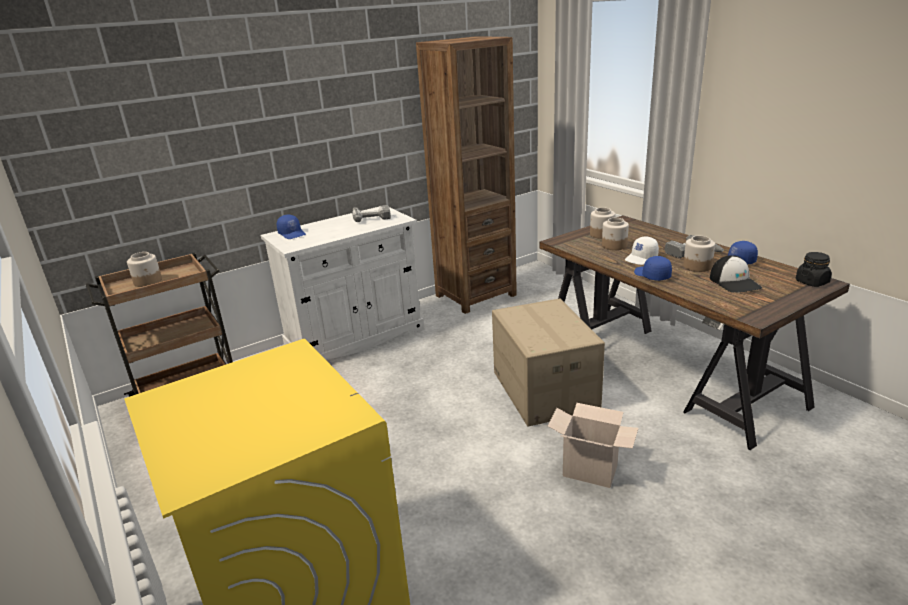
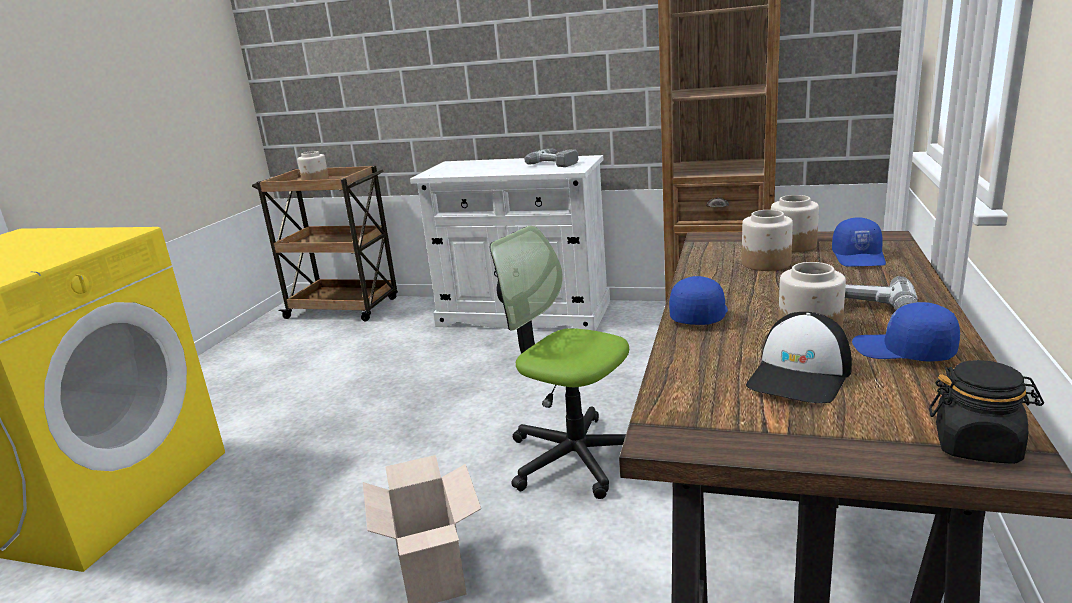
camera: 50 degrees right, 5 degrees down
(292, 234) = (462, 164): blue cap -> blue cap (859, 258)
(543, 391) = (574, 457): cardboard box -> office chair
(641, 258) = (754, 290): white cap -> none

